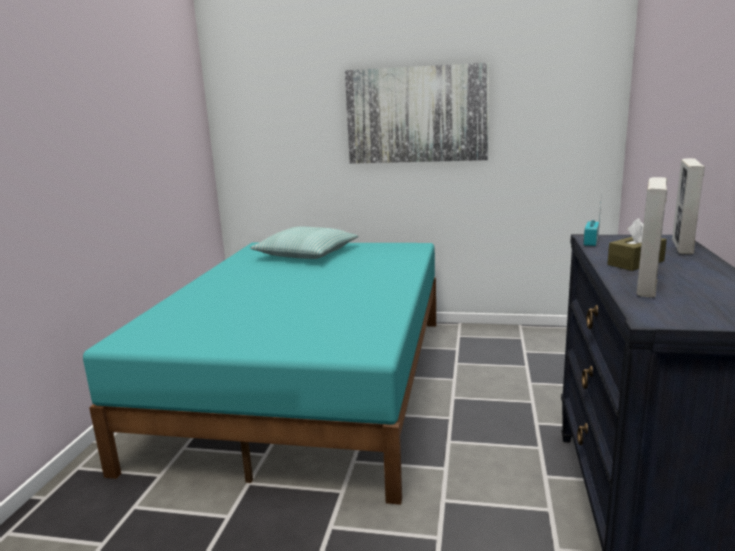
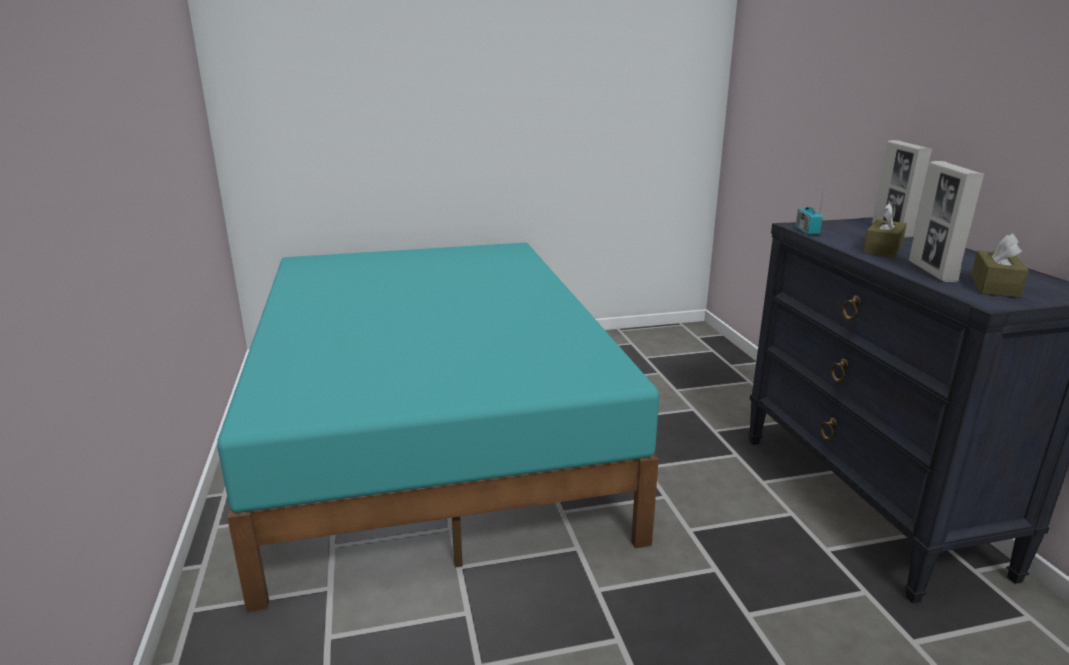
camera: 25 degrees left, 5 degrees up
(306, 254) = (384, 267): pillow -> none
(416, 115) = (504, 83): picture -> none
(689, 305) = (994, 286): none -> brown tissue box

